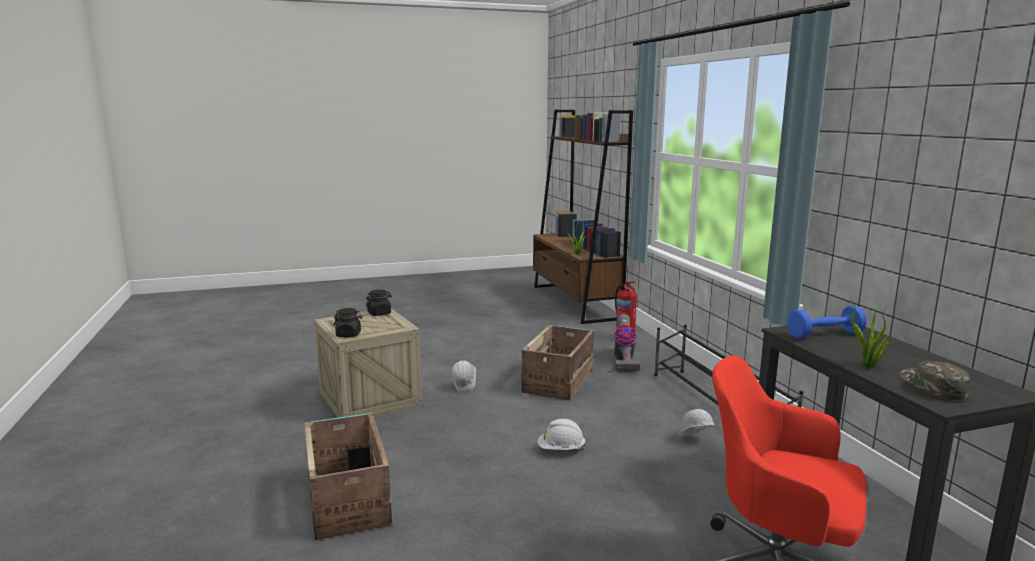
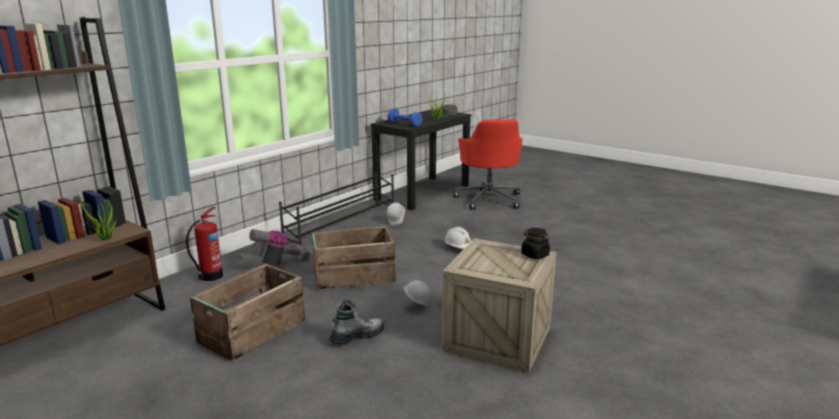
camera: 125 degrees left, 5 degrees up
(348, 498) = (601, 281): crate -> crate (251, 332)
(379, 313) = (468, 267): black jar -> none
(457, 360) = (357, 336): none -> boot

